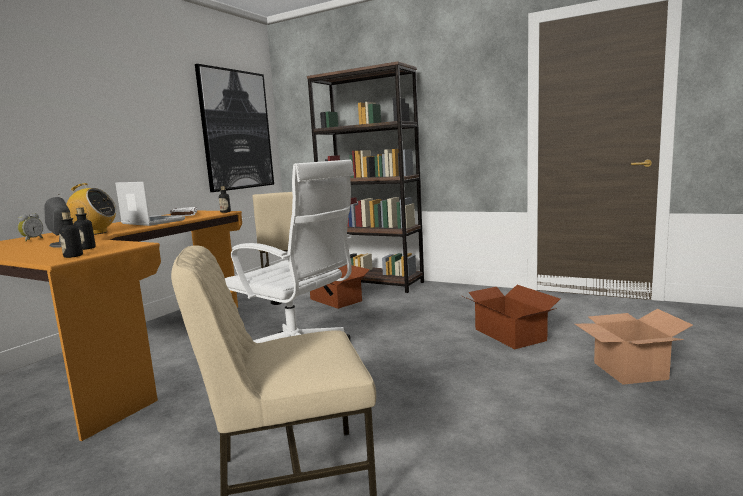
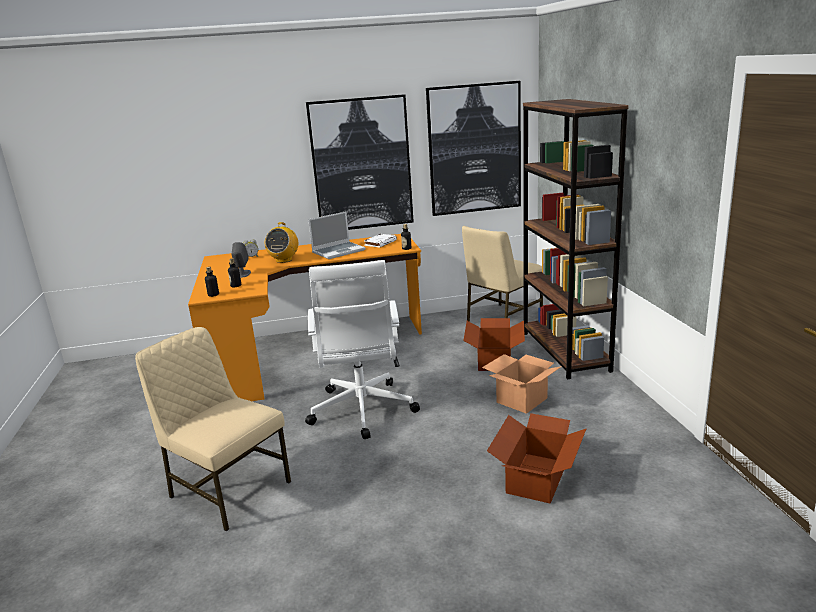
camera: 50 degrees right, 10 degrees up
(94, 233) = (284, 260): radio -> radio turned 45 degrees clockwise
(142, 133) = (361, 164): none -> picture
(151, 222) = (339, 251): laptop -> laptop turned 60 degrees clockwise
(631, 371) = (537, 577): cardboard box -> cardboard box (521, 400)

